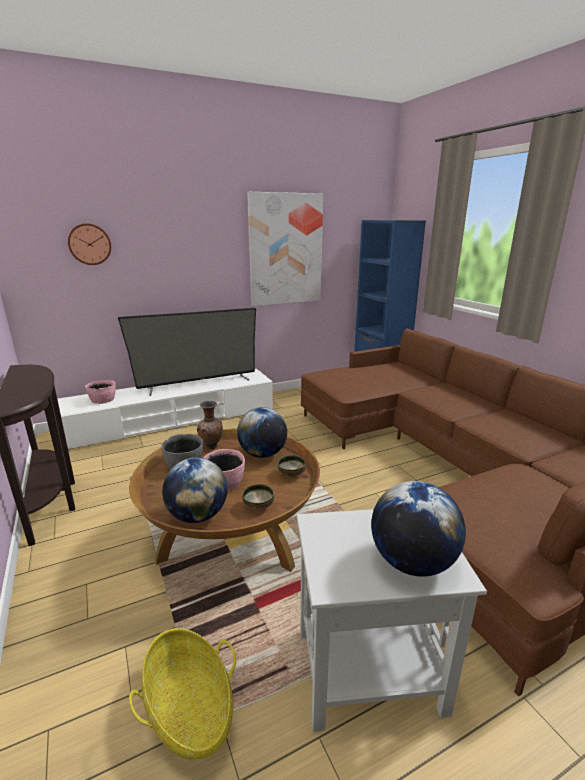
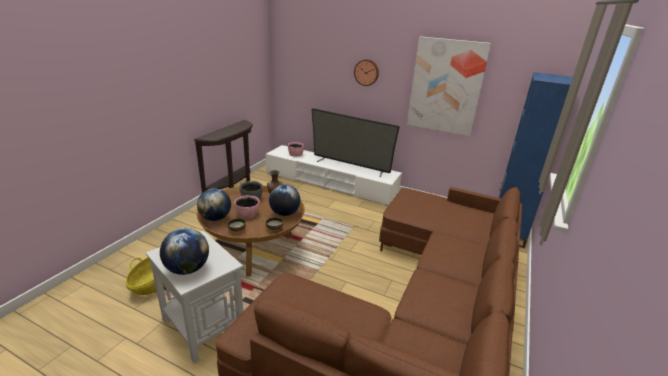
camera: 50 degrees right, 5 degrees up
(89, 244) = (313, 61): wall clock -> wall clock (366, 72)

